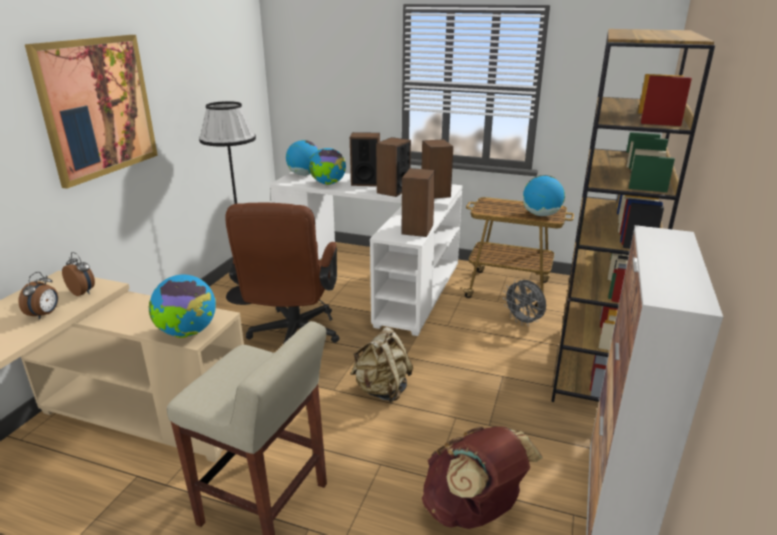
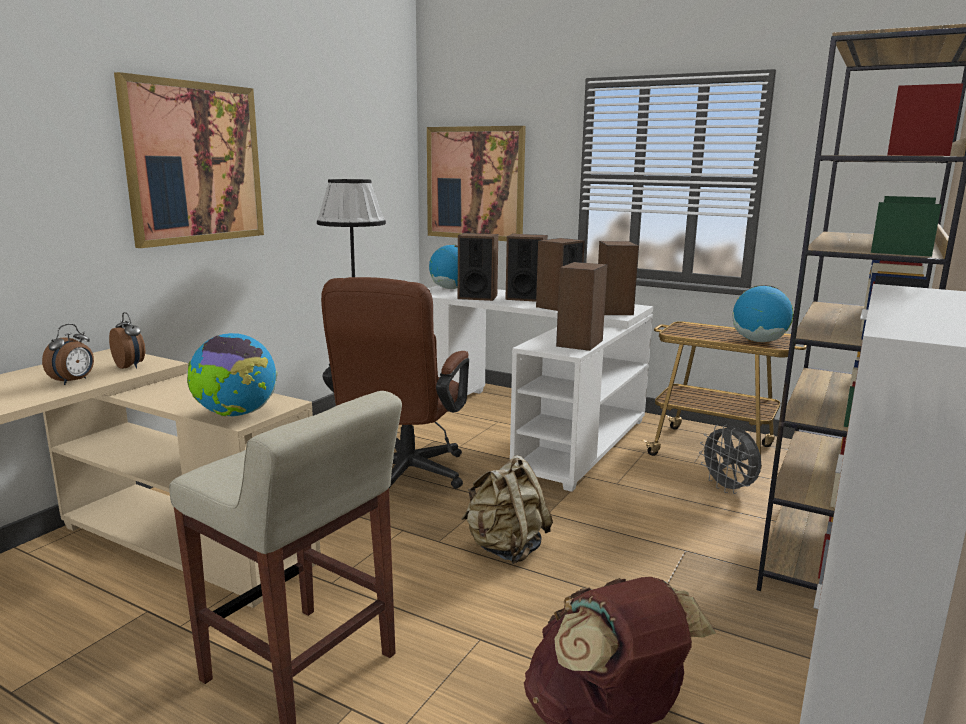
camera: 10 degrees right, 10 degrees down
(316, 86) = (475, 183): none -> picture
(328, 184) = (477, 297): globe -> speaker

